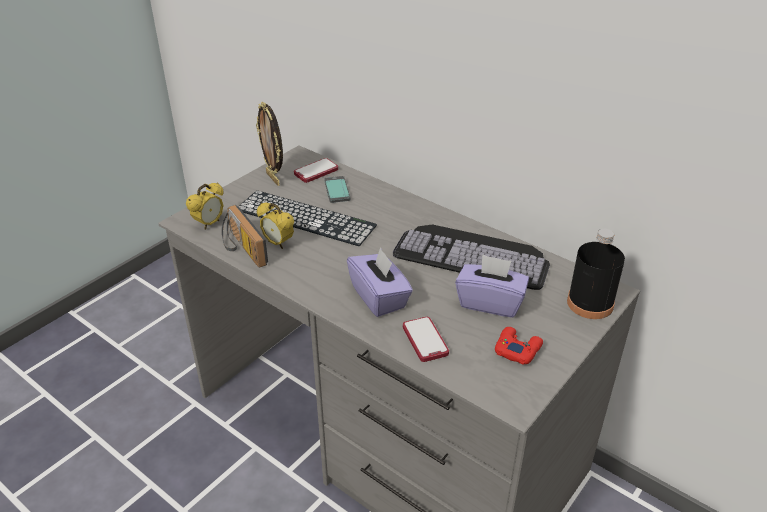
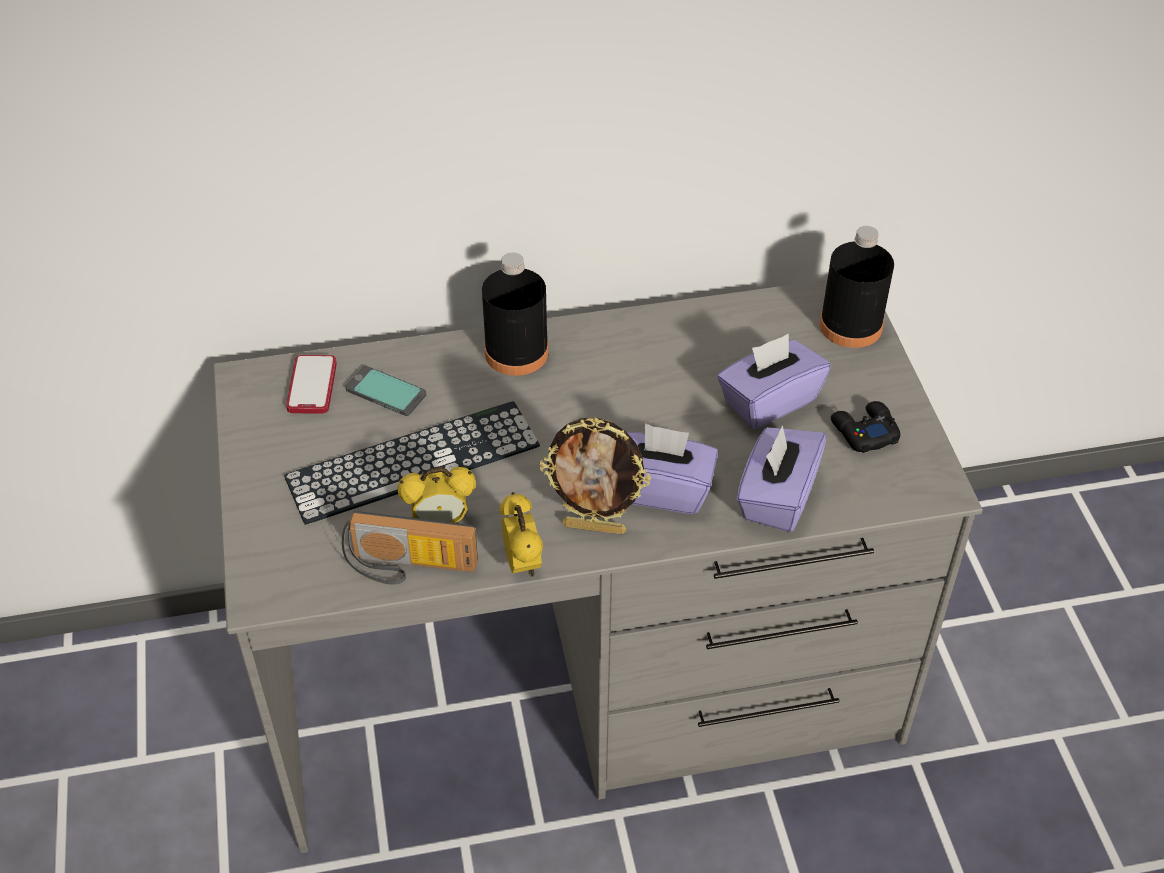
camera: 50 degrees left, 10 degrees up
(209, 224) = (304, 572): alarm clock -> alarm clock (522, 564)
(274, 178) = (273, 439): picture frame -> picture frame (594, 527)
(409, 210) = (516, 352): none -> black bottle
(425, 340) = (777, 497): phone -> purple tissue box
(474, 254) = (670, 356): keyboard -> none
(517, 349) = (864, 431): red game controller -> black game controller

